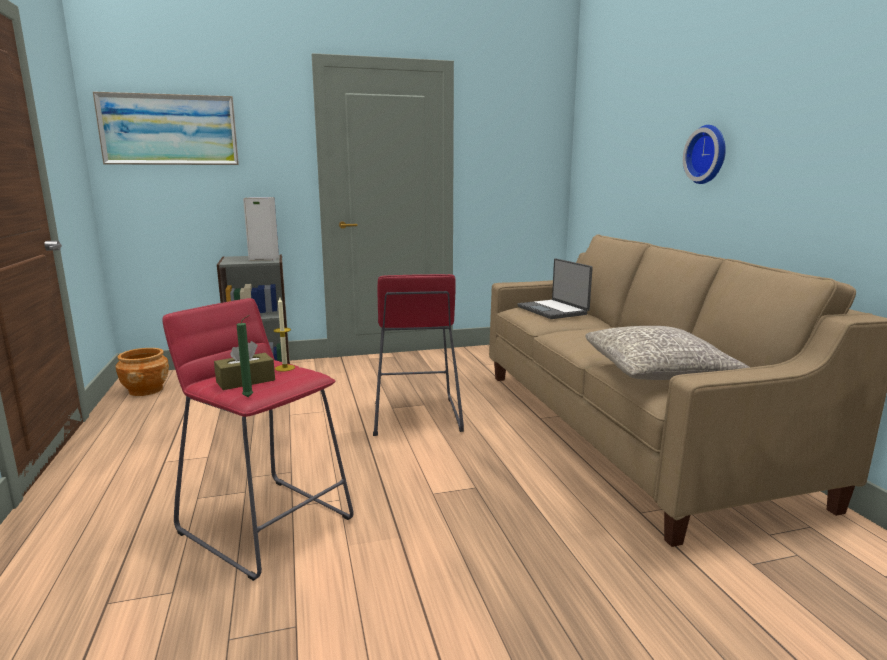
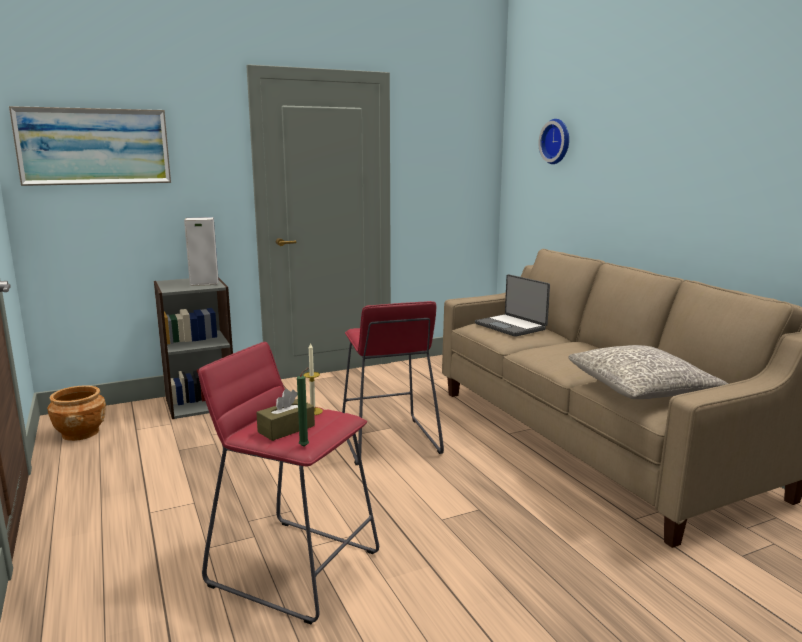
camera: 10 degrees left, 0 degrees up
(708, 154) = (654, 179): wall clock -> wall clock (557, 141)

